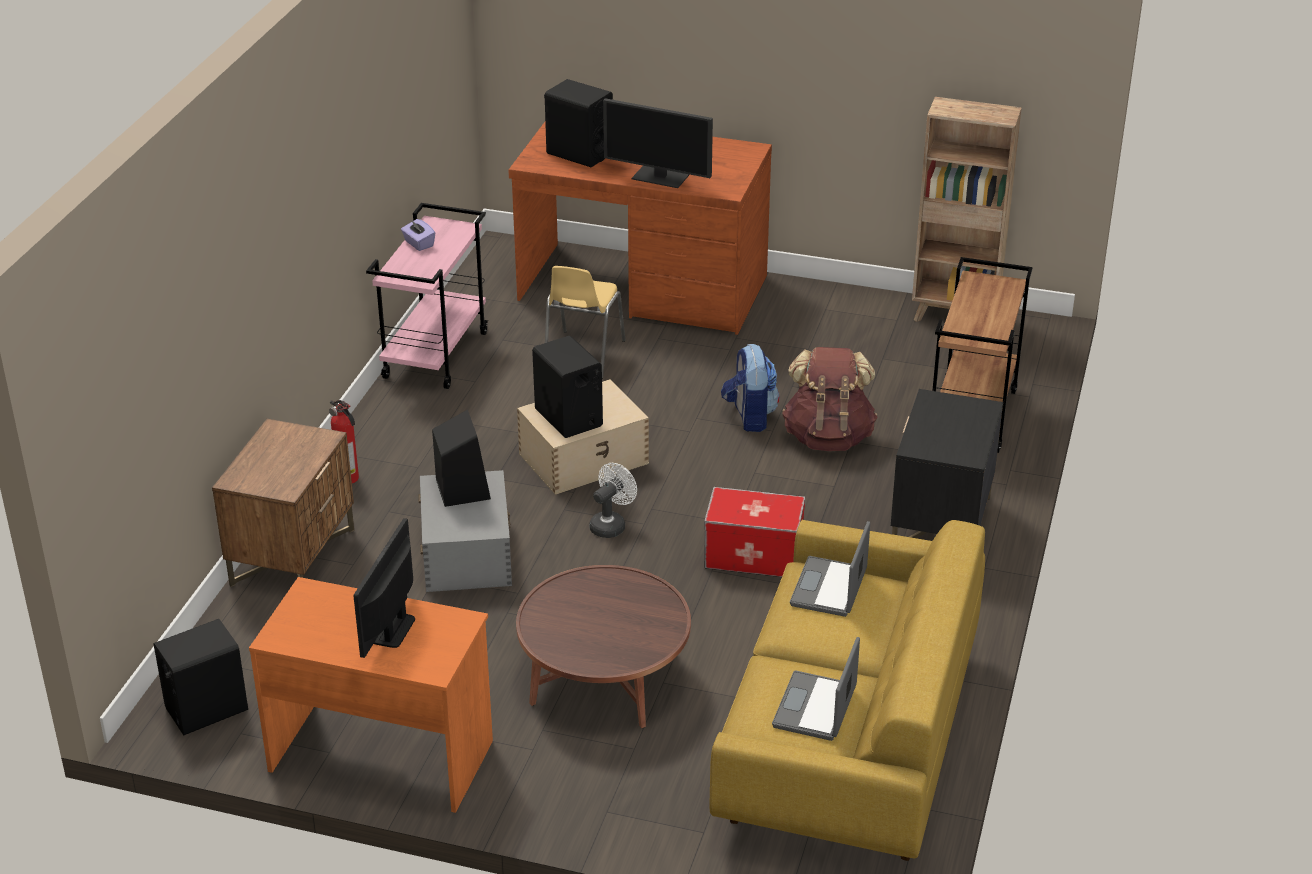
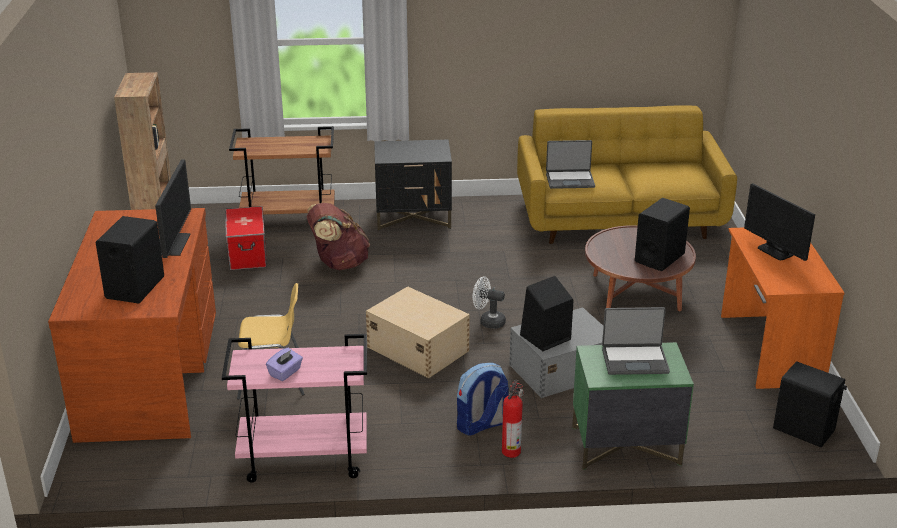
camera: 110 degrees left, 5 degrees down
(293, 557) = (625, 446): brown nightstand -> green nightstand
(392, 630) = (775, 251): monitor -> monitor turned 60 degrees clockwise
(569, 418) = (428, 316): black speaker -> black speaker (659, 258)
(749, 417) = (328, 295): backpack -> backpack (481, 425)
(753, 556) = (485, 268): storage box -> storage box (248, 254)
(816, 708) = (666, 171): laptop -> laptop (635, 360)

